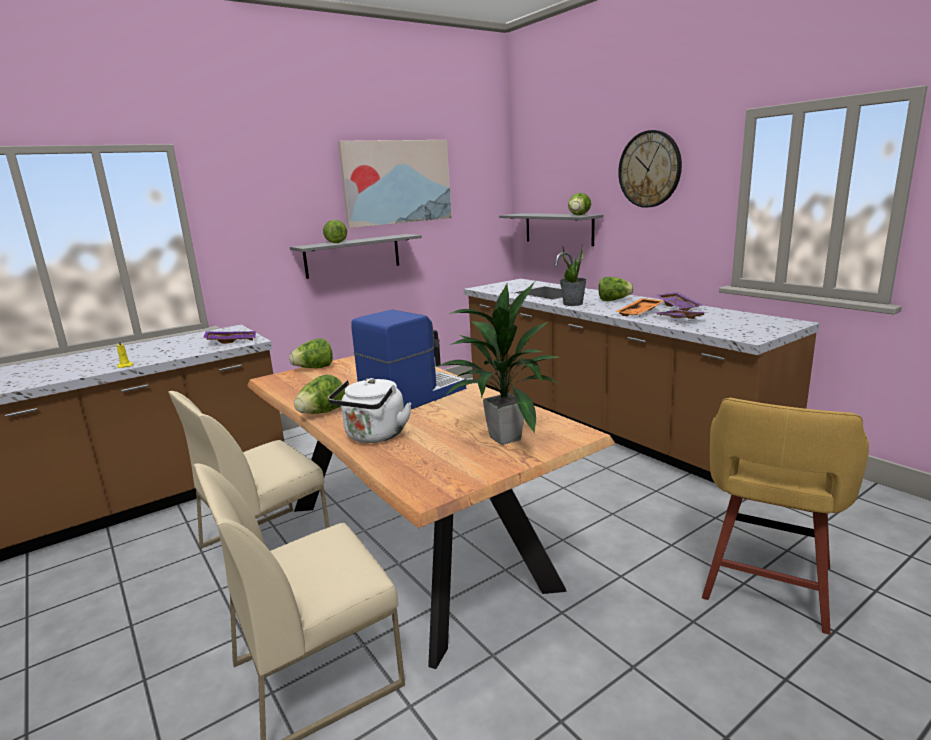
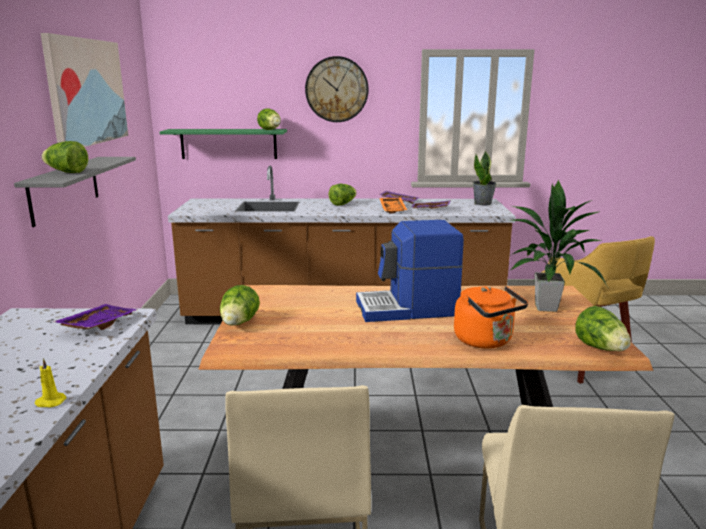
camera: 55 degrees left, 0 degrees up
(322, 413) = (393, 347): lettuce -> lettuce (601, 348)
(374, 436) = (486, 341): white kettle -> orange kettle
(412, 396) = (407, 309): coffee machine -> coffee machine turned 90 degrees counterclockwise
(558, 228) = (228, 143): grey shelf -> green shelf
(573, 304) = (324, 211): potted plant -> potted plant (483, 203)

